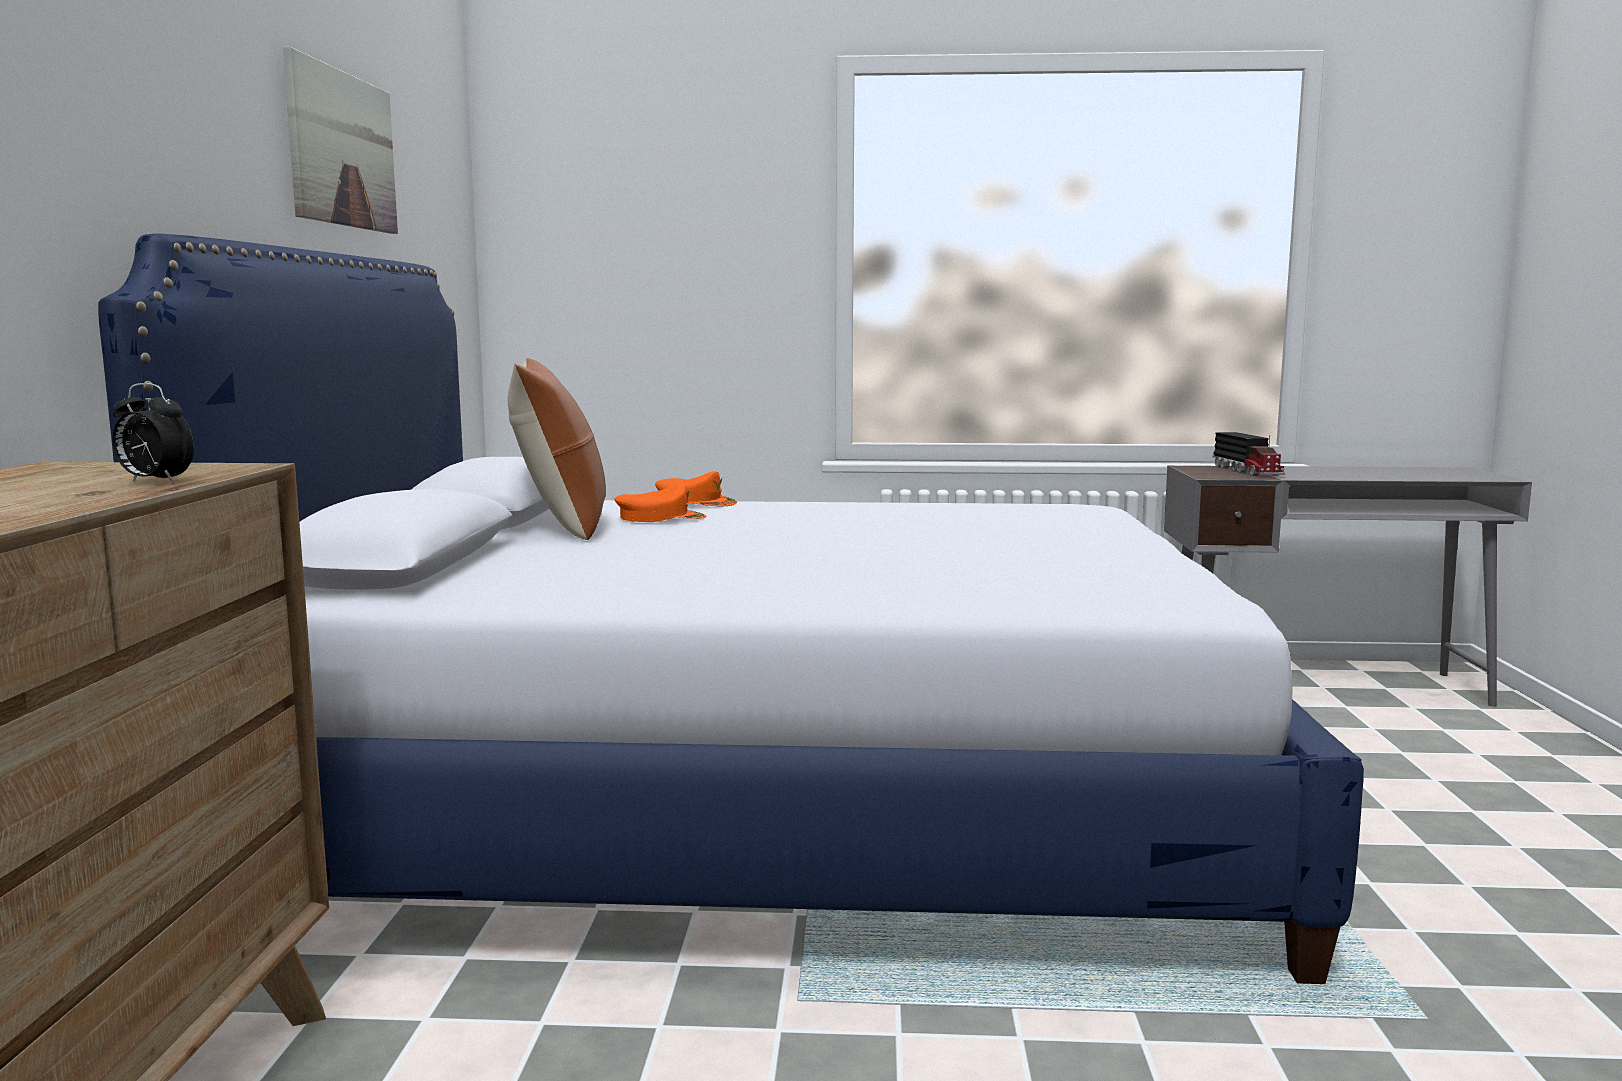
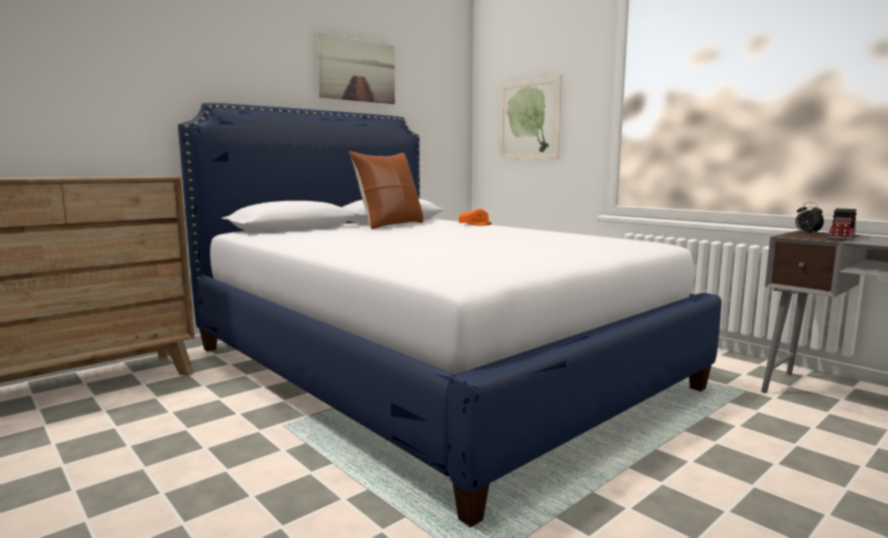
camera: 45 degrees right, 0 degrees up
(155, 482) = (116, 177): alarm clock -> alarm clock (807, 233)
(642, 278) = (529, 120): none -> picture
(660, 517) = (434, 226): orange cap -> none

